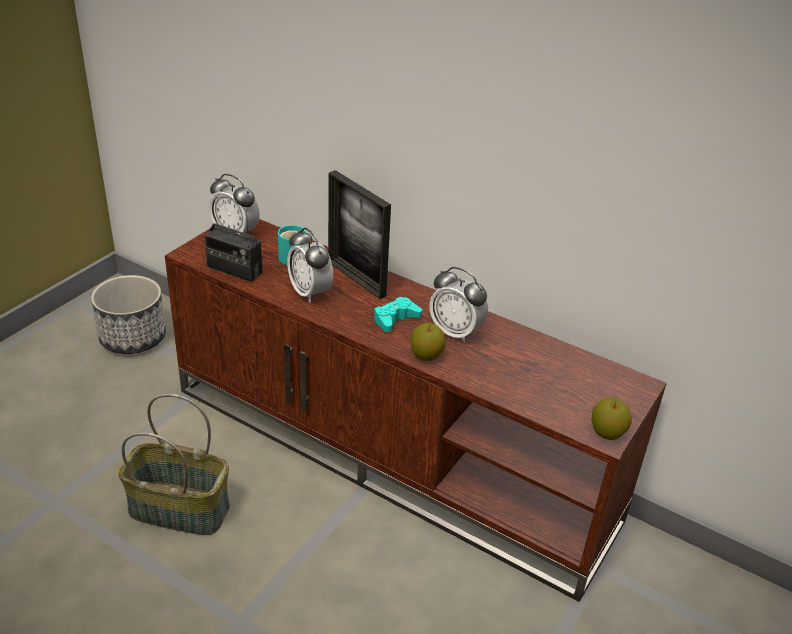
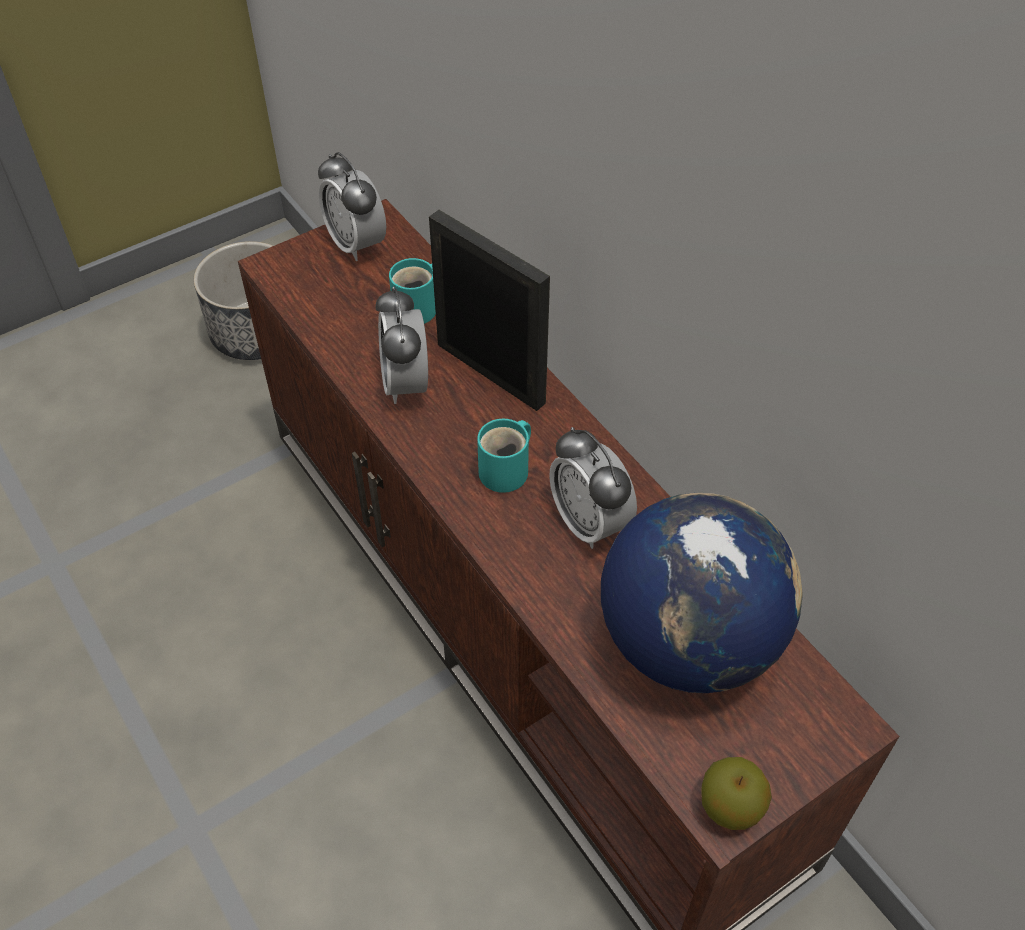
camera: 25 degrees right, 15 degrees up
(181, 508) = (197, 625): basket -> none
(234, 270) = (319, 312): radio -> none
(356, 278) = (490, 373): picture frame -> picture frame turned 150 degrees clockwise
(395, 319) = (508, 470): turquoise game controller -> turquoise mug
(426, 355) = (517, 556): apple -> none
(540, 370) = (688, 640): none -> globe

